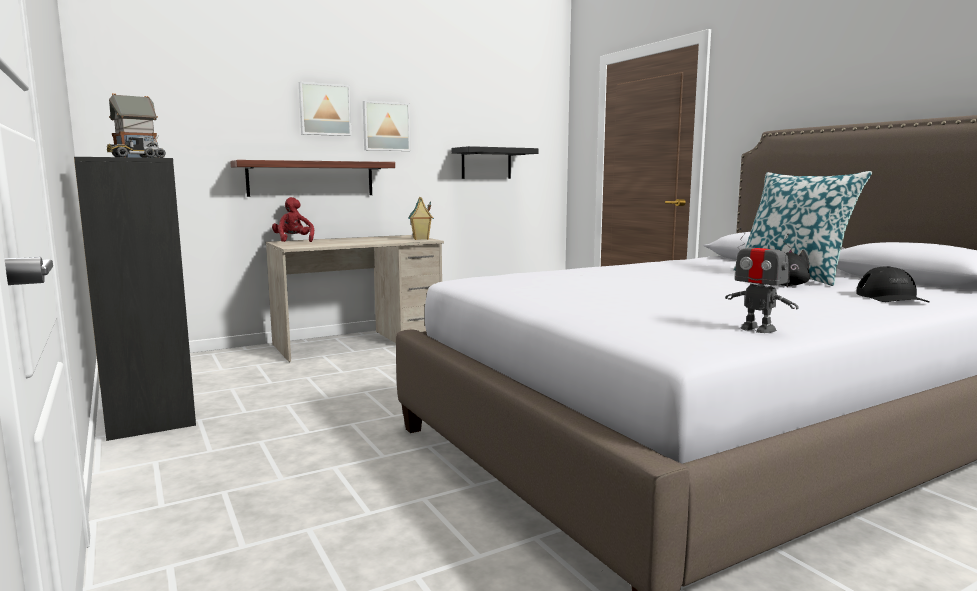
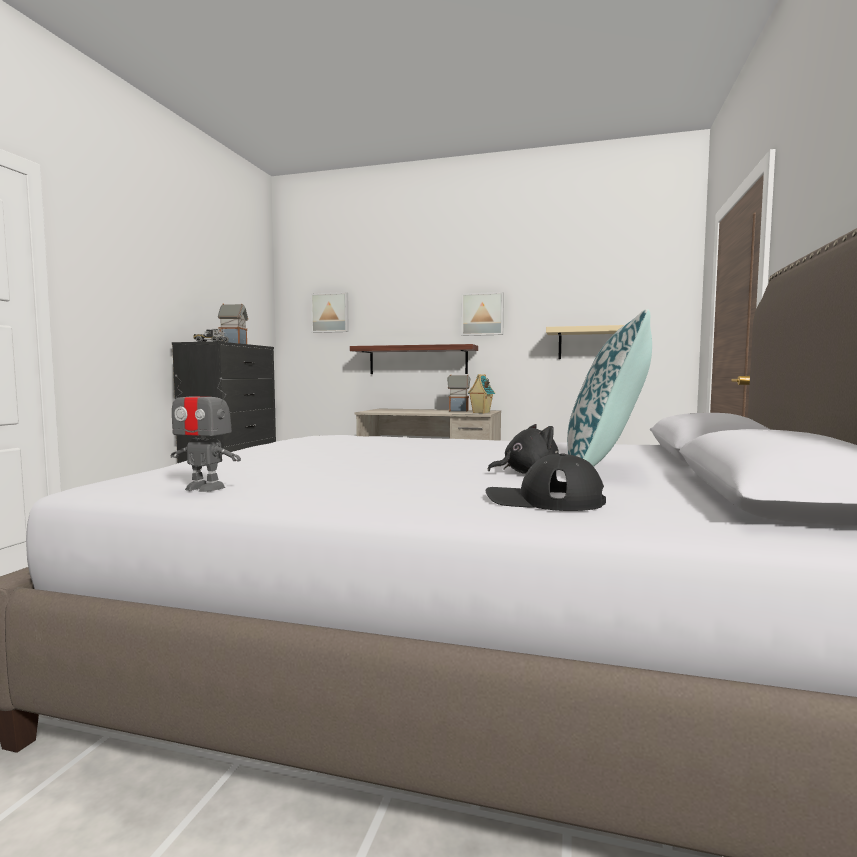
camera: 45 degrees right, 5 degrees down
(293, 241) = (394, 409): red plush toy -> none
(324, 109) = (431, 304): picture -> picture (330, 313)
(380, 238) = (458, 410): none -> toy house
(486, 163) = (587, 343): black shelf -> beige shelf
(757, 329) = (204, 488): toy robot -> toy robot turned 75 degrees counterclockwise
(891, 297) = (544, 500): black cap -> black cap turned 60 degrees clockwise

